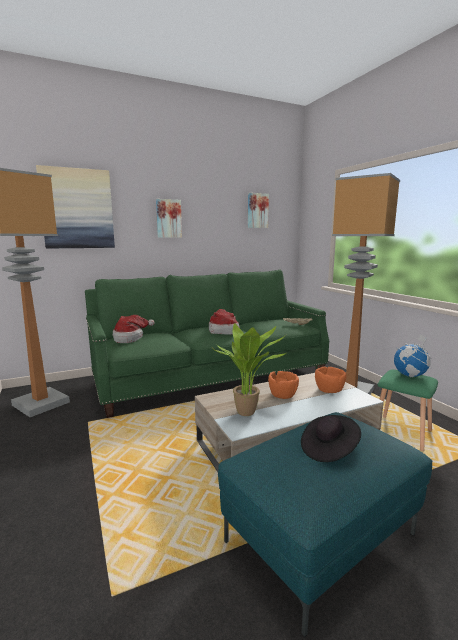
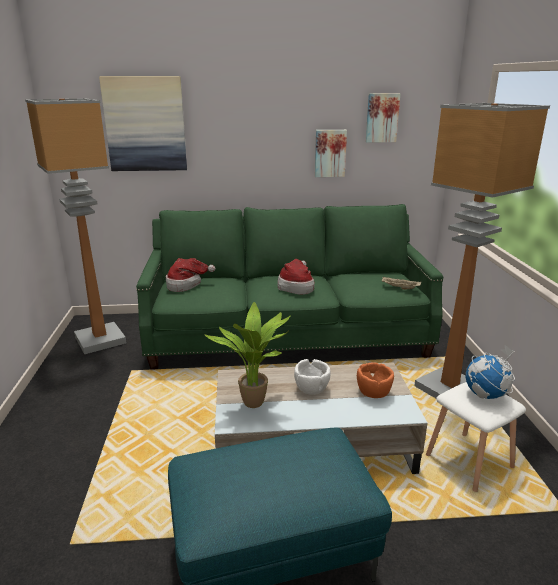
camera: 20 degrees right, 10 degrees up
(168, 218) = (254, 132): picture -> picture (330, 153)
(282, 396) = (311, 389): orange bowl -> white bowl
(329, 449) = (270, 473): black hat -> none
(402, 433) = (470, 462): green stool -> white stool

